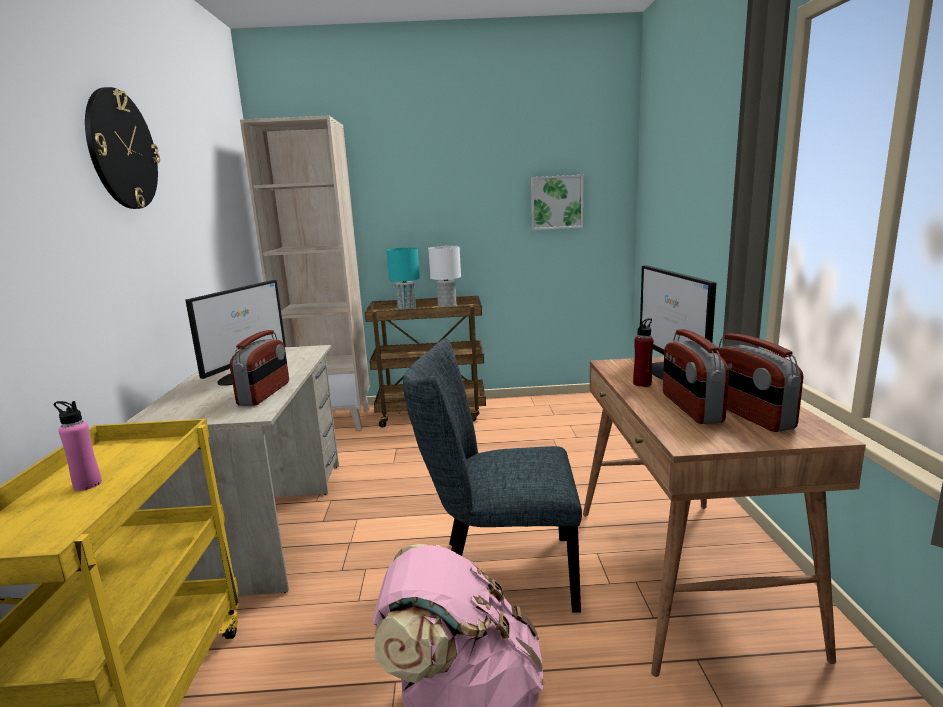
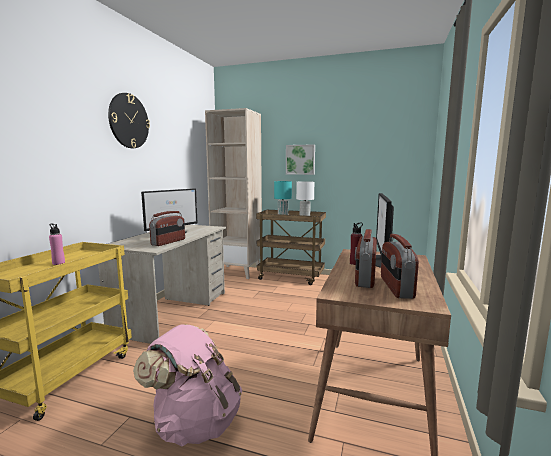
camera: 20 degrees right, 5 degrees down
(498, 572) = (264, 363): grey chair -> none
(556, 202) = (379, 160): picture -> picture (300, 159)

